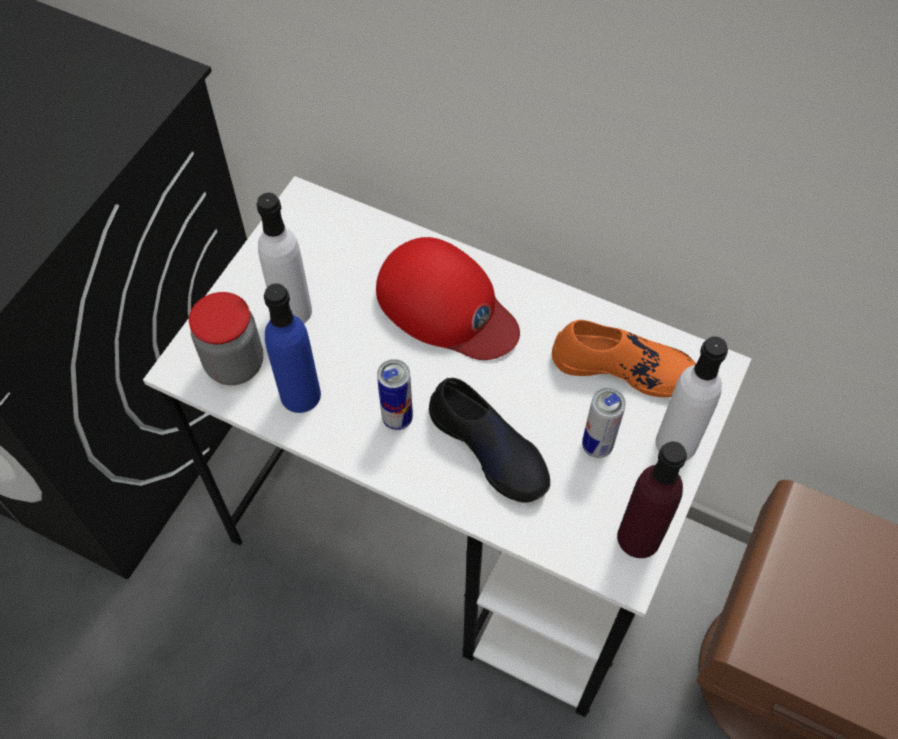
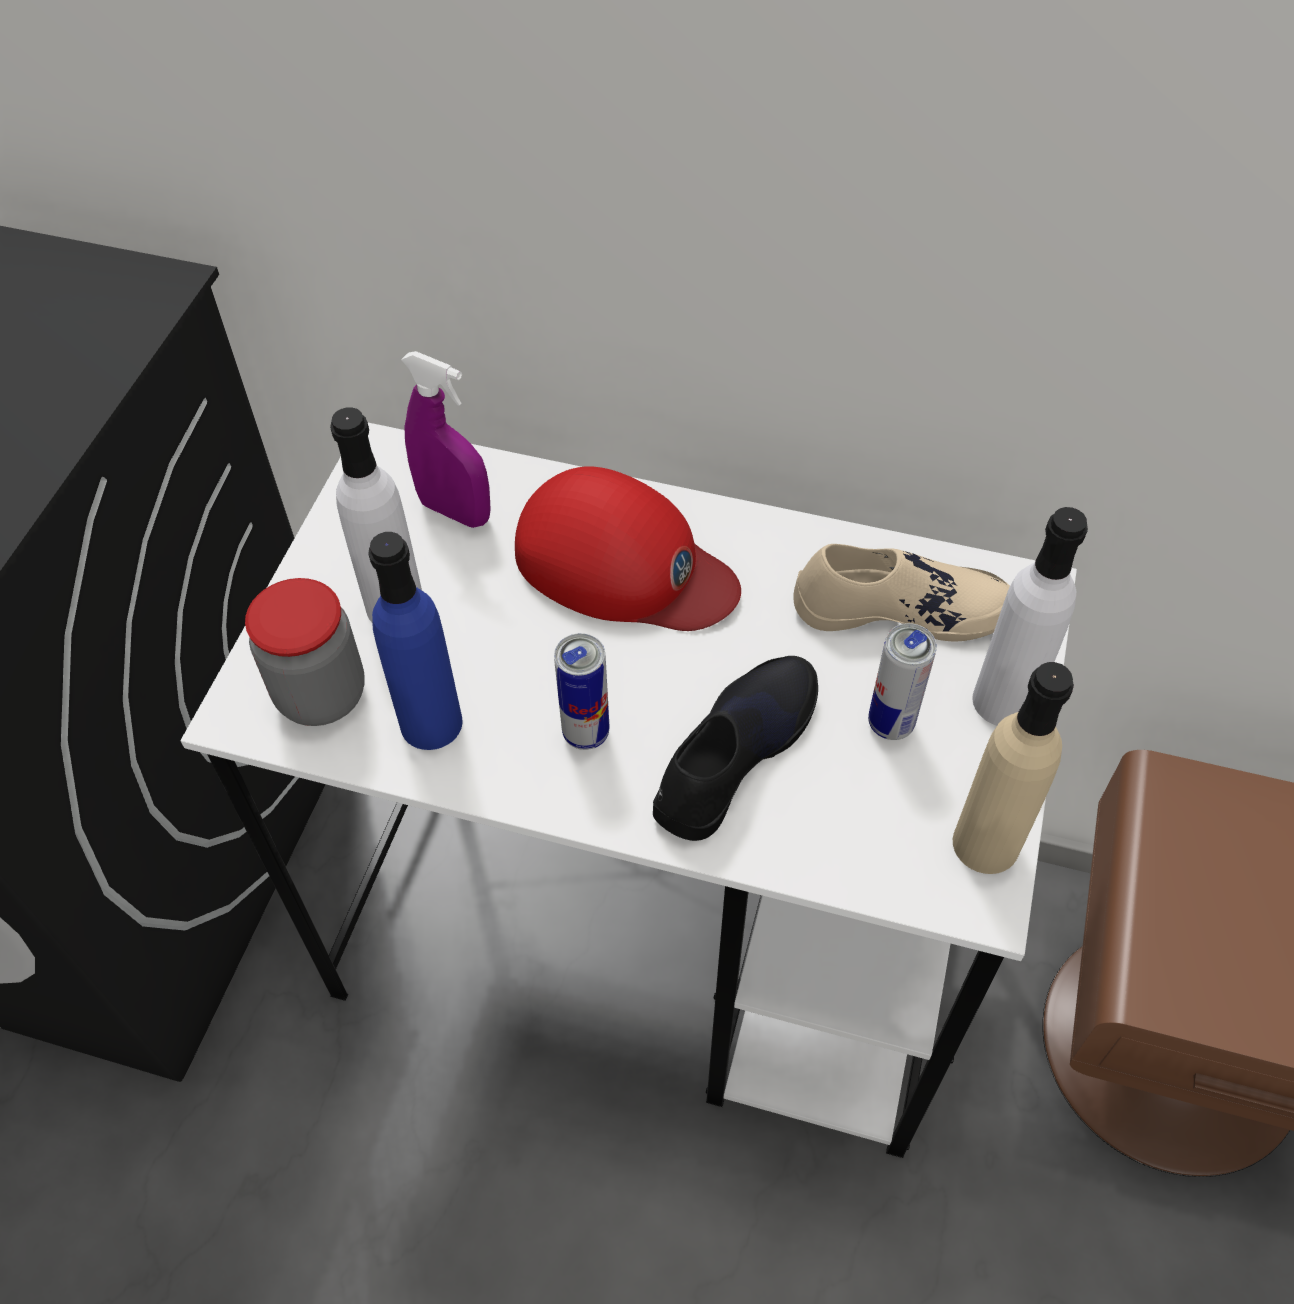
camera: 10 degrees left, 5 degrees down
(344, 250) = (455, 511): none -> purple spray bottle
(490, 448) = (734, 752): black shoe -> black shoe turned 90 degrees counterclockwise
(624, 367) = (901, 608): orange shoe -> beige shoe
(639, 537) = (986, 844): purple bottle -> beige bottle

